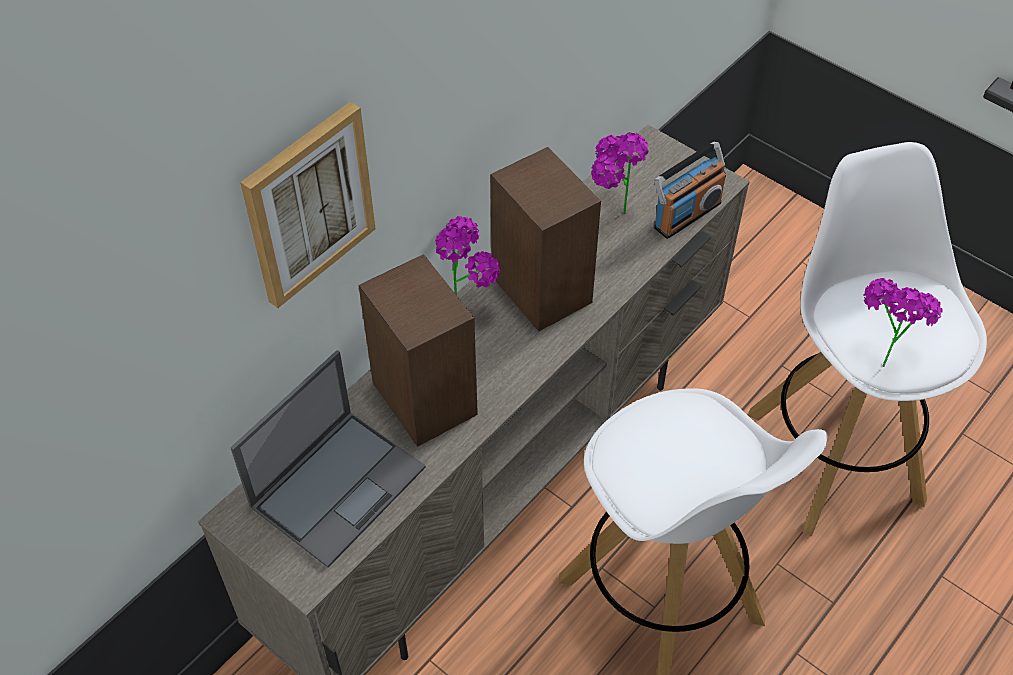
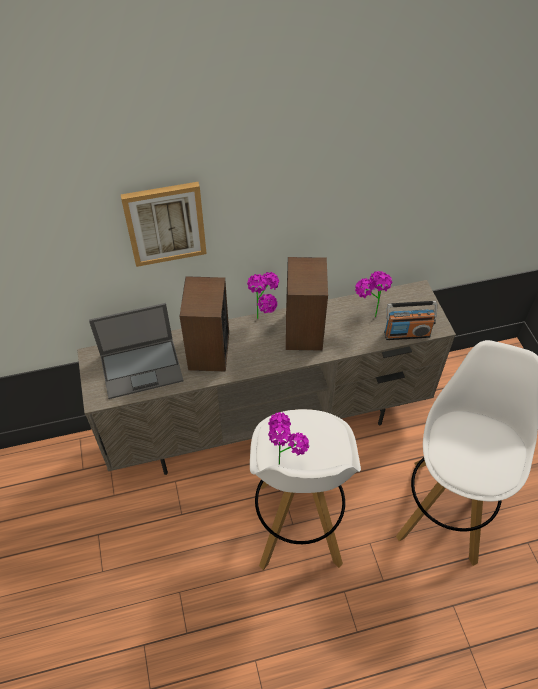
camera: 35 degrees right, 0 degrees up
(881, 354) = (453, 459): potted plant -> potted plant (284, 458)

